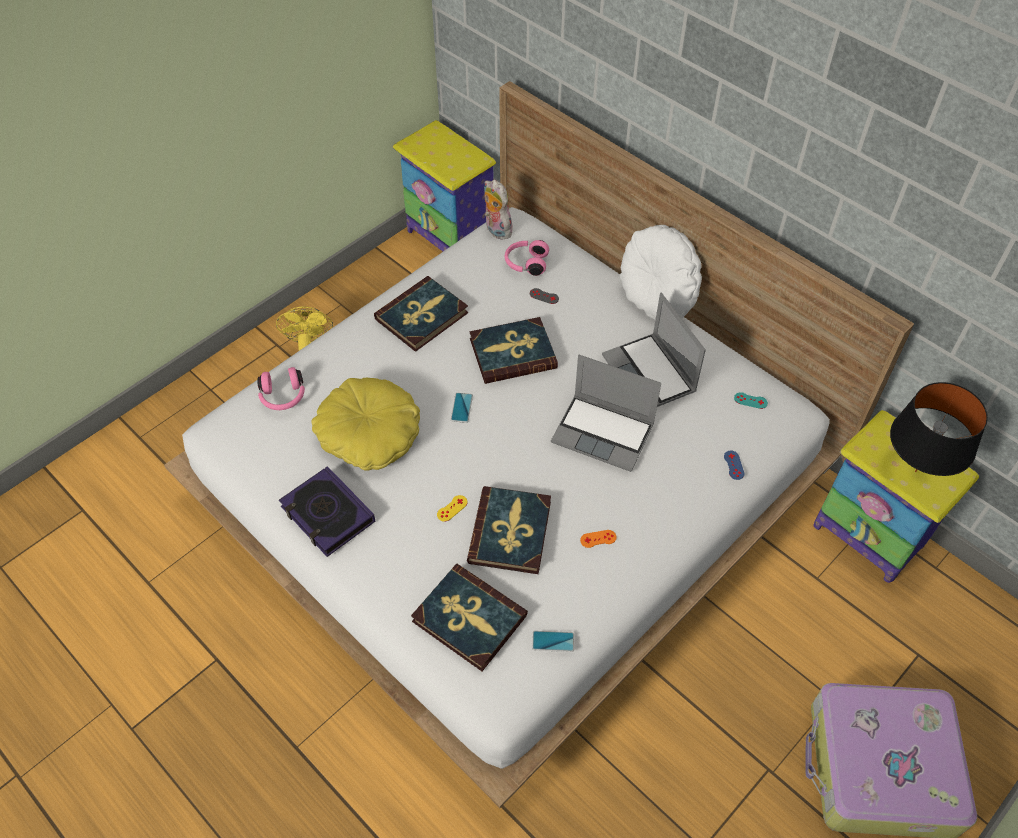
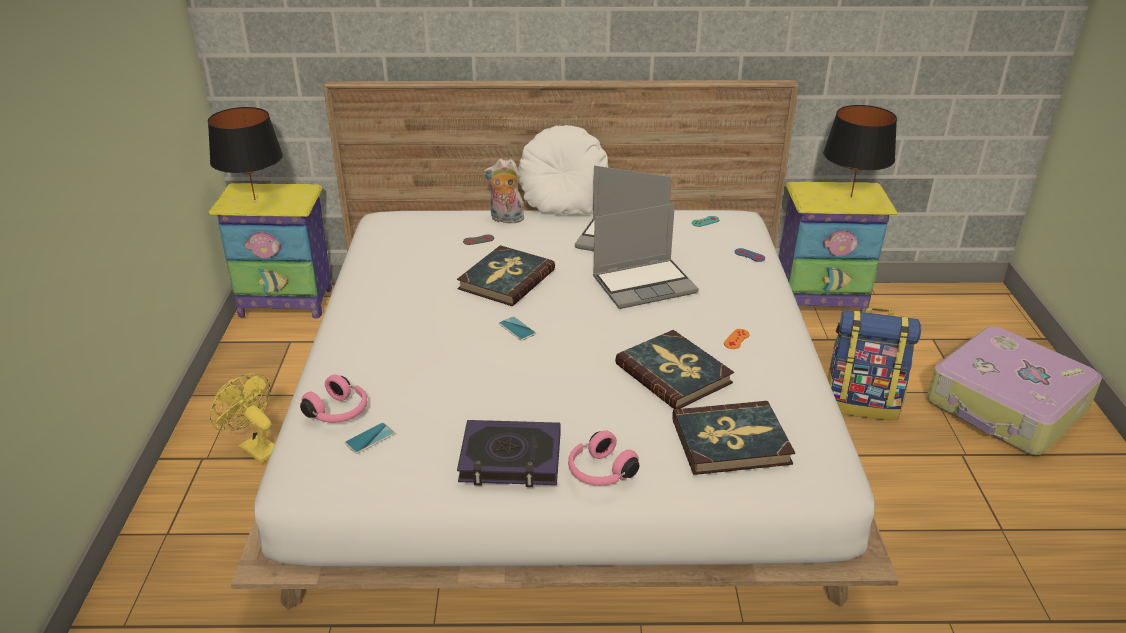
camera: 45 degrees left, 20 degrees down
(371, 432) = (462, 385): yellow pillow -> none
(422, 316) = (394, 297): book -> none
(432, 151) = (255, 199): none -> black table lamp
(452, 508) = (608, 388): yellow game controller -> none
(496, 230) = (377, 226): plush toy -> plush toy (505, 219)
(526, 263) = (434, 230): pink headphones -> pink headphones (600, 472)
(553, 641) = (806, 412): phone -> phone (370, 438)
(755, 657) = (862, 403): none -> backpack

